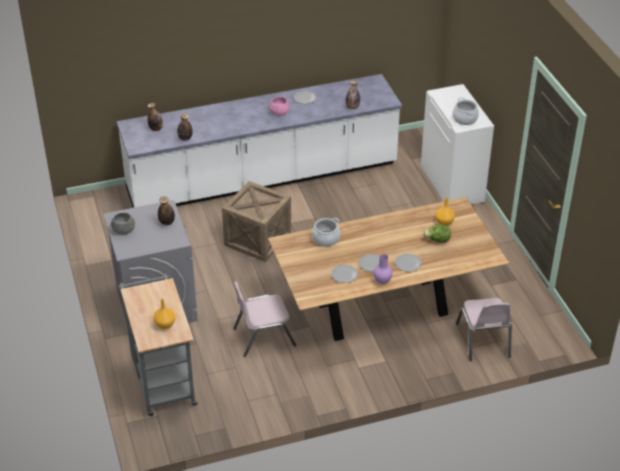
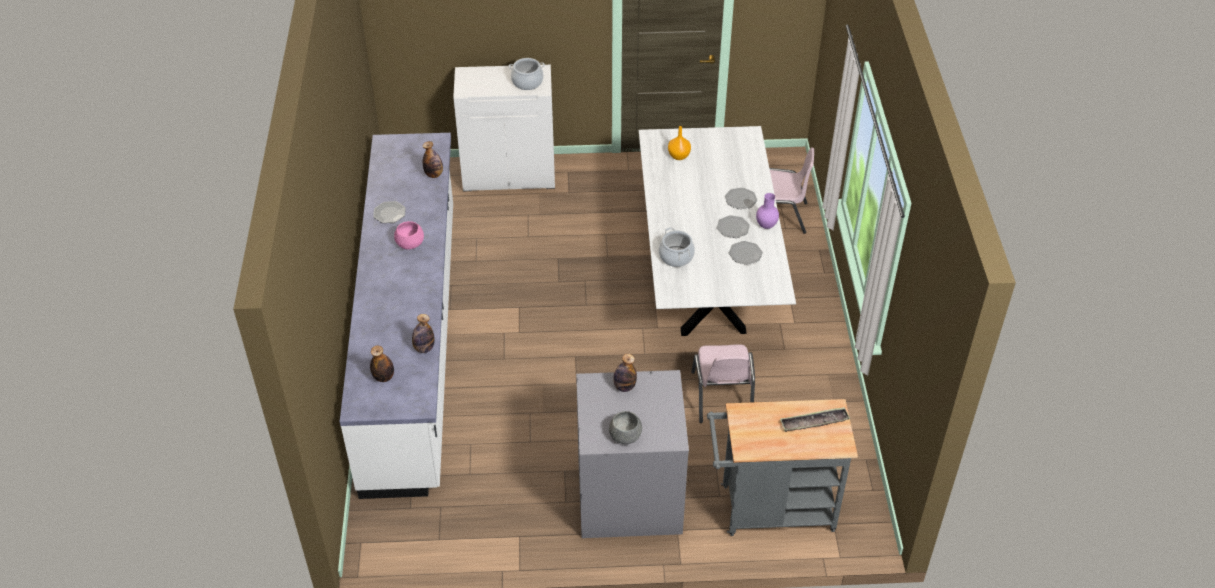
camera: 75 degrees left, 5 degrees up
(165, 324) = (814, 422): orange vase -> tray
(257, 239) = (539, 370): crate -> none
(383, 310) = (706, 281): brown dining table -> white dining table
(437, 240) = (708, 168): lettuce -> none

